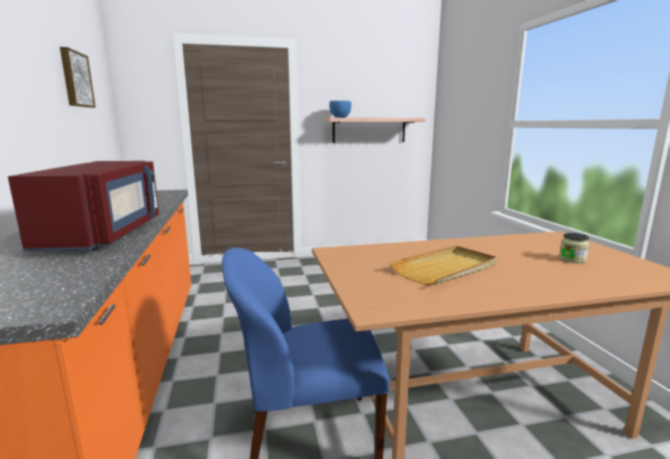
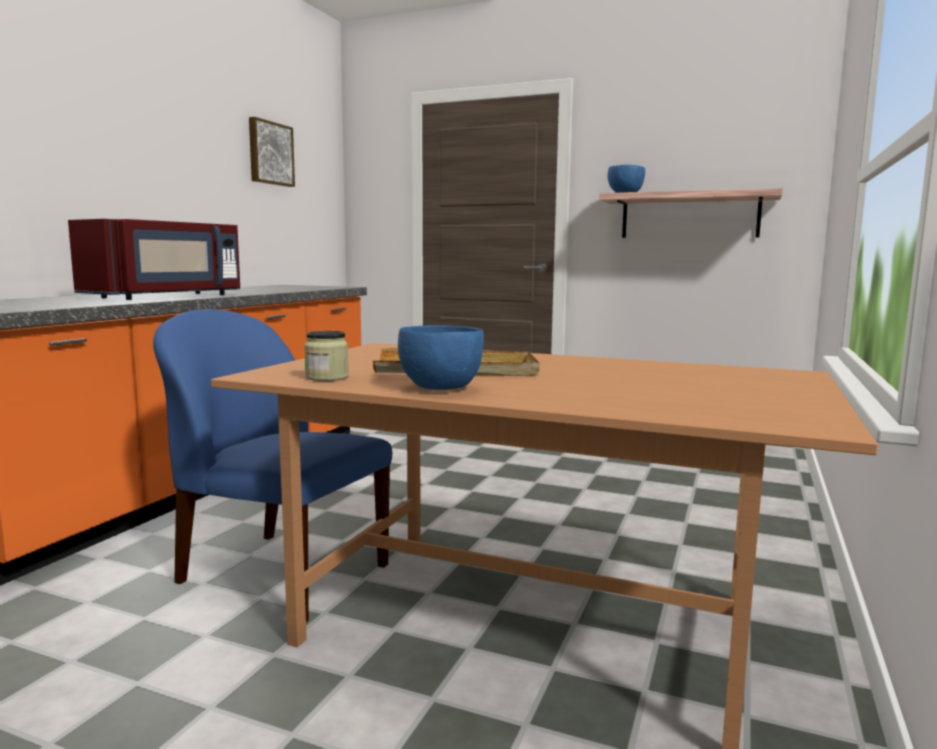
camera: 35 degrees right, 5 degrees down
(500, 292) = (440, 388): none -> blue bowl
(572, 259) = (690, 389): jar -> jar (327, 377)

